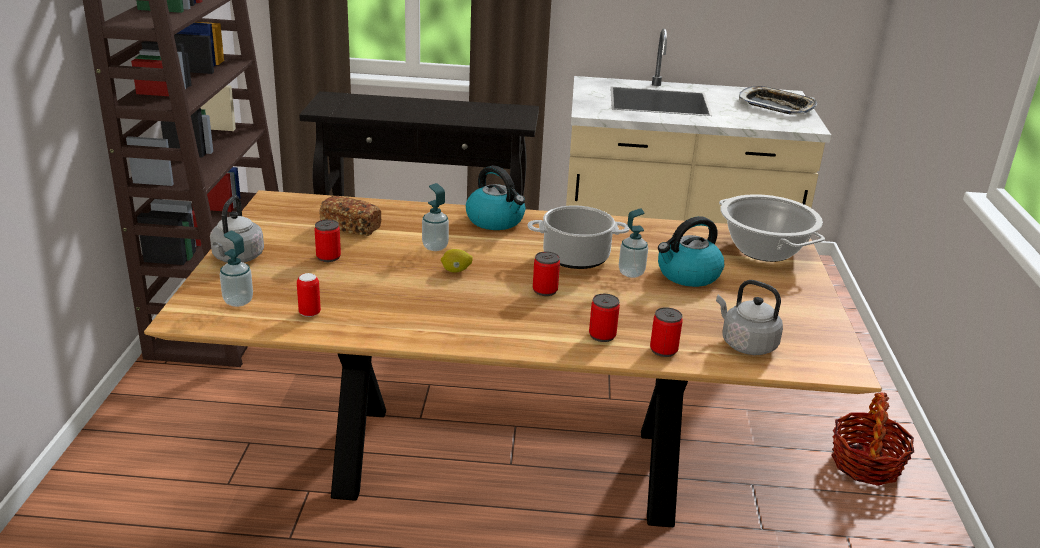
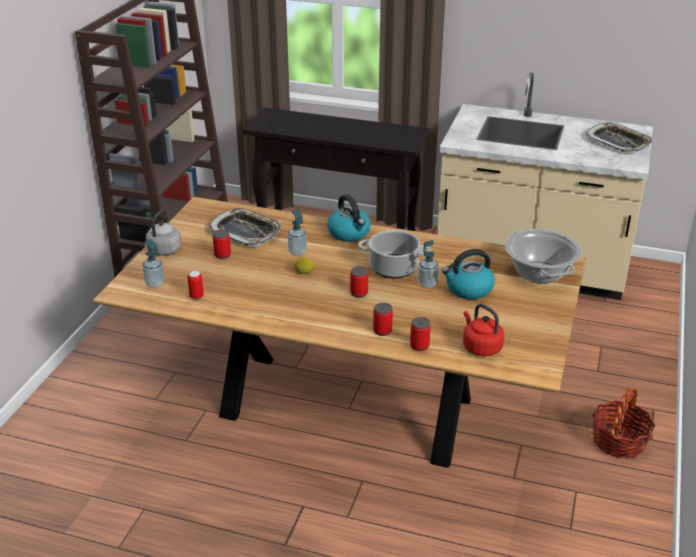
camera: 15 degrees right, 5 degrees up
(351, 227) = (246, 232): bread -> tray
(745, 344) = (480, 347): grey kettle -> red kettle

